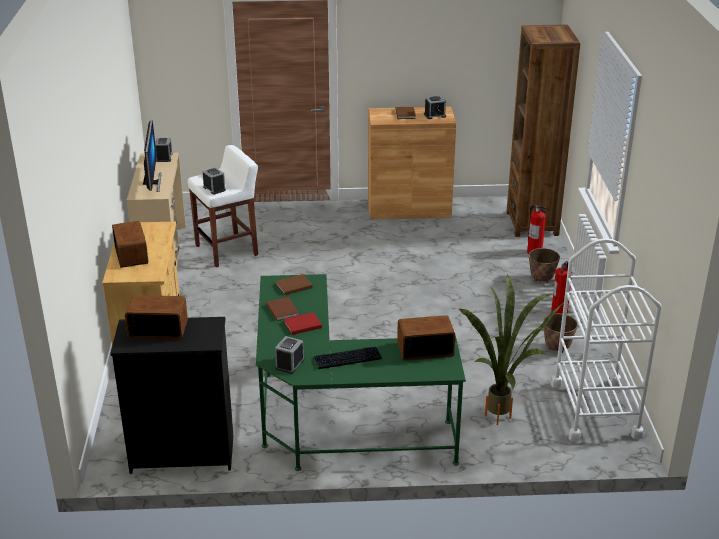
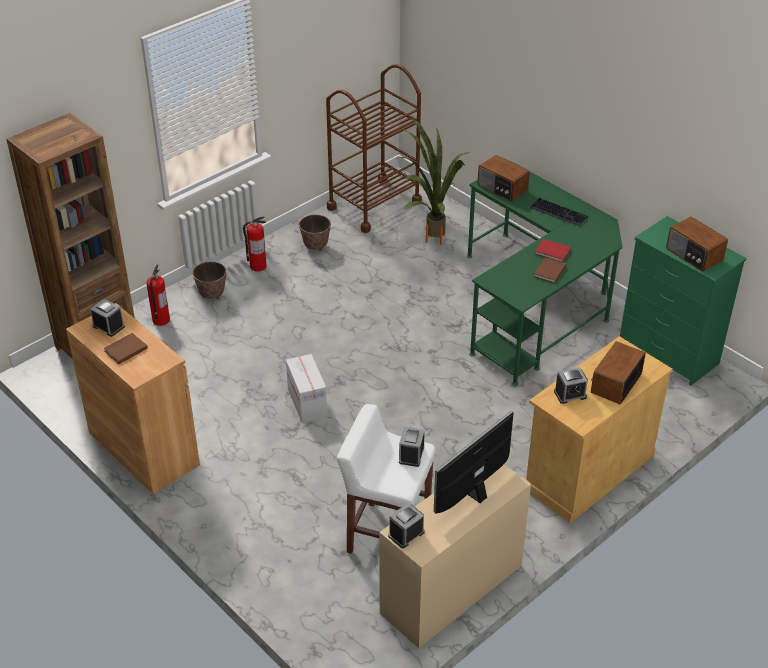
camera: 130 degrees left, 10 degrees up
(181, 453) = (669, 353): black dresser -> green dresser
(289, 364) = (601, 232): alarm clock -> alarm clock (570, 394)
(292, 286) = (512, 286): brown book -> none
(373, 270) = (307, 402): none -> cardboard box
(595, 409) = (374, 205): white cart -> brown cart

